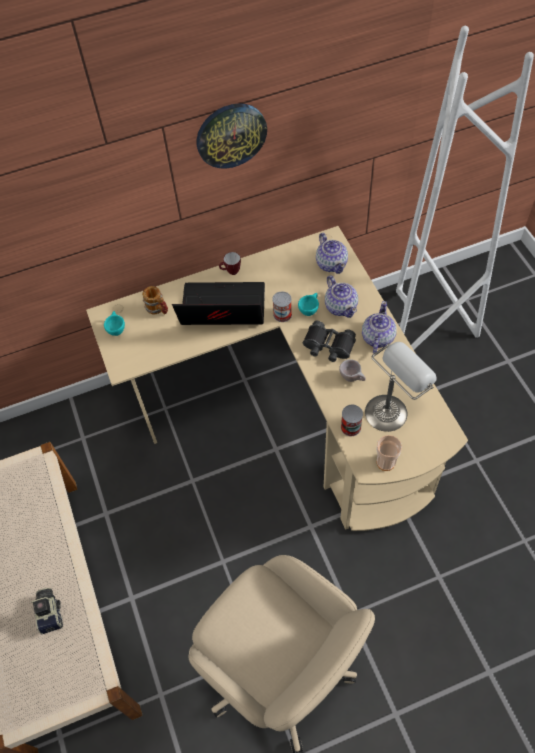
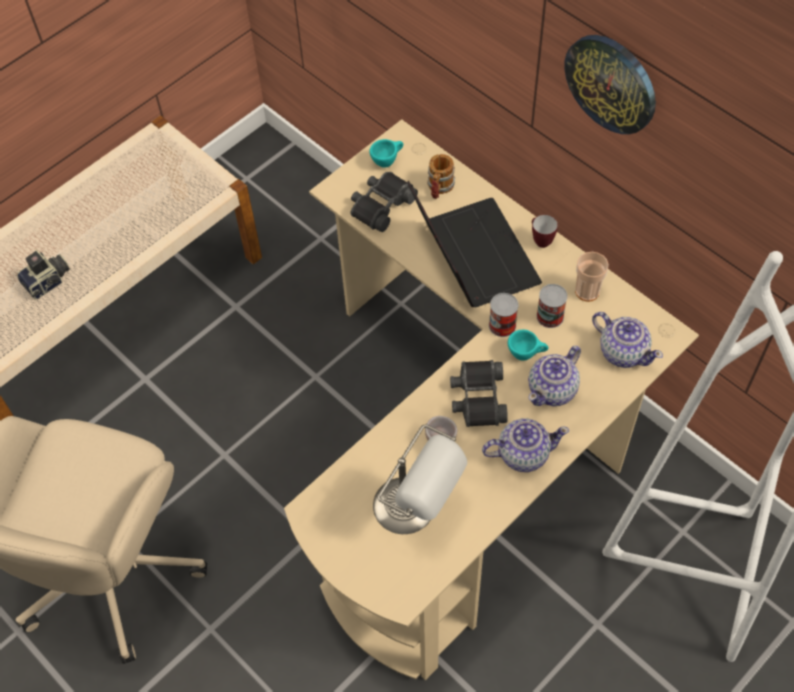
camera: 65 degrees right, 0 degrees up
(151, 346) = (381, 205): none -> black binoculars
(331, 263) = (623, 351): teapot -> teapot turned 90 degrees counterclockwise
(351, 427) = (362, 470): can -> can (550, 316)
(386, 462) = (327, 530): cup -> cup (587, 291)

